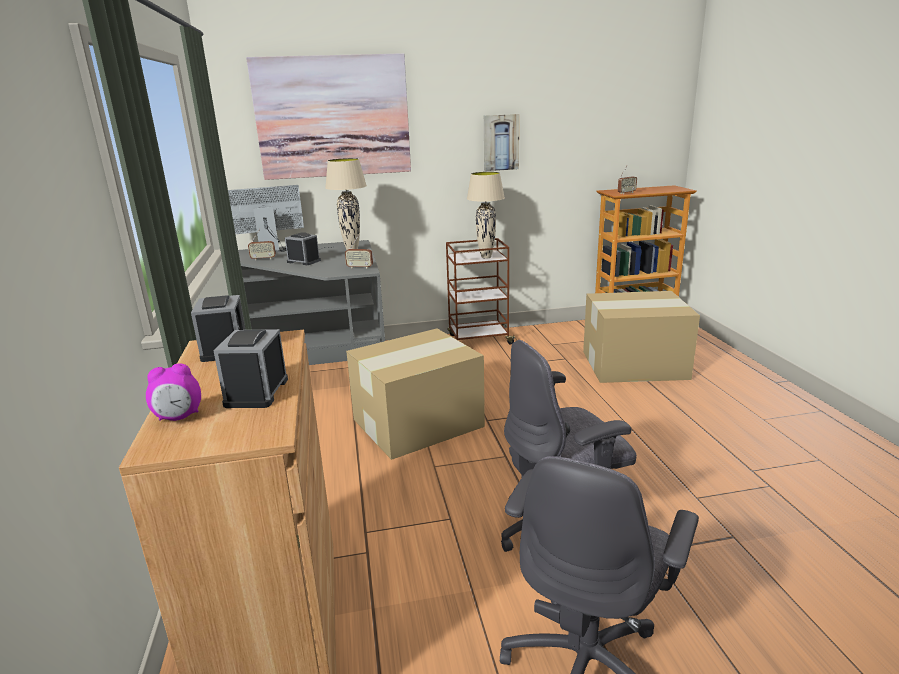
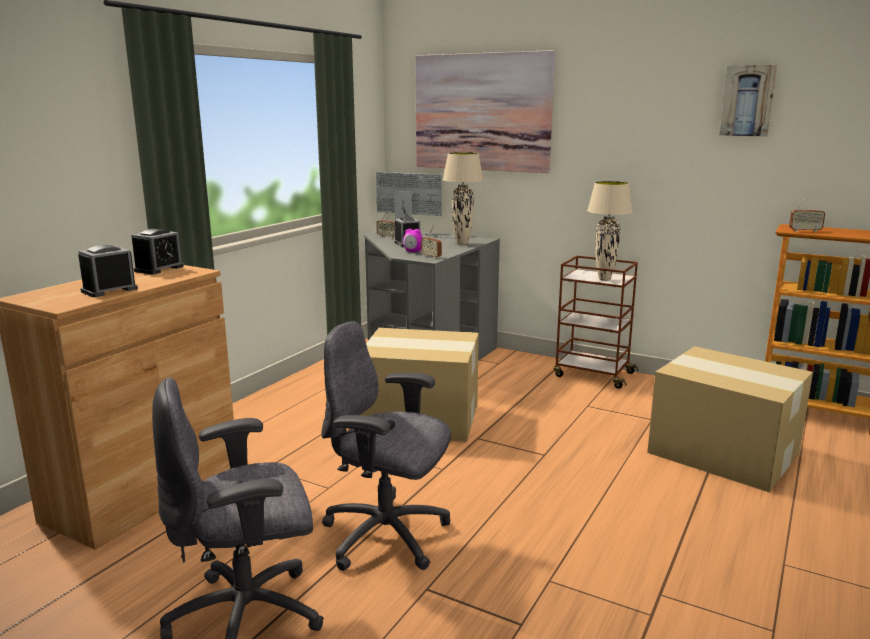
camera: 40 degrees right, 5 degrees down
(179, 417) = (57, 290): alarm clock -> alarm clock (413, 252)
(500, 142) = (654, 151): picture -> picture (747, 101)

